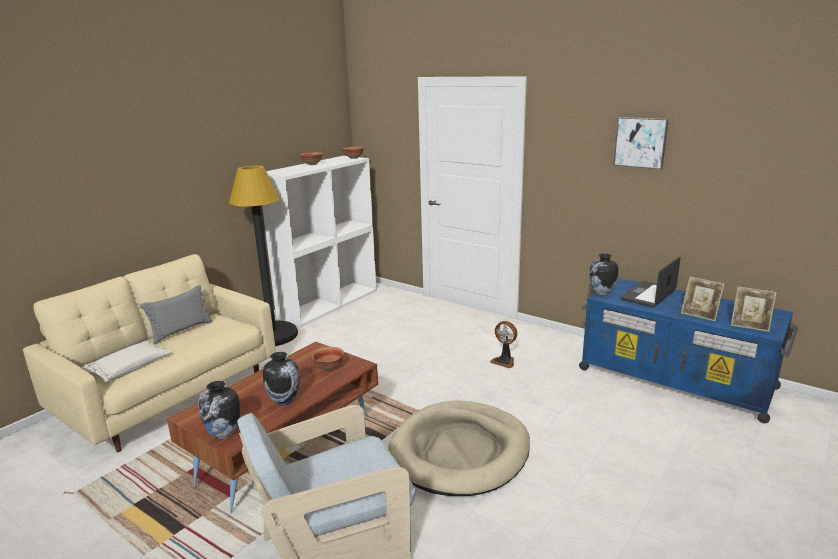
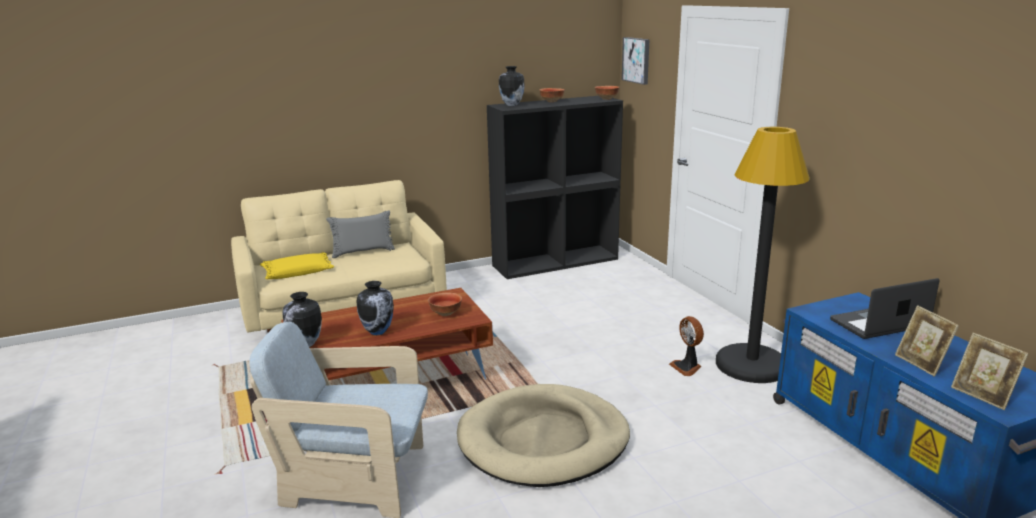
camera: 30 degrees right, 0 degrees up
(128, 365) = (297, 271): white pillow -> yellow pillow
(272, 335) = (474, 280): black floor lamp -> black floor lamp (751, 365)
(329, 303) = (556, 262): white bookcase -> black bookcase
(601, 293) = (814, 307): vase -> vase (511, 105)
(640, 142) = (909, 107): picture -> picture (637, 60)

